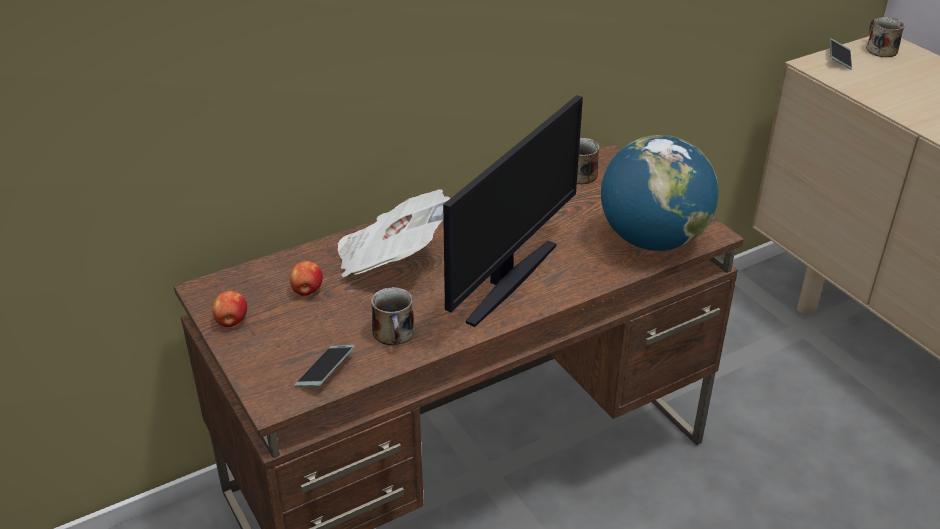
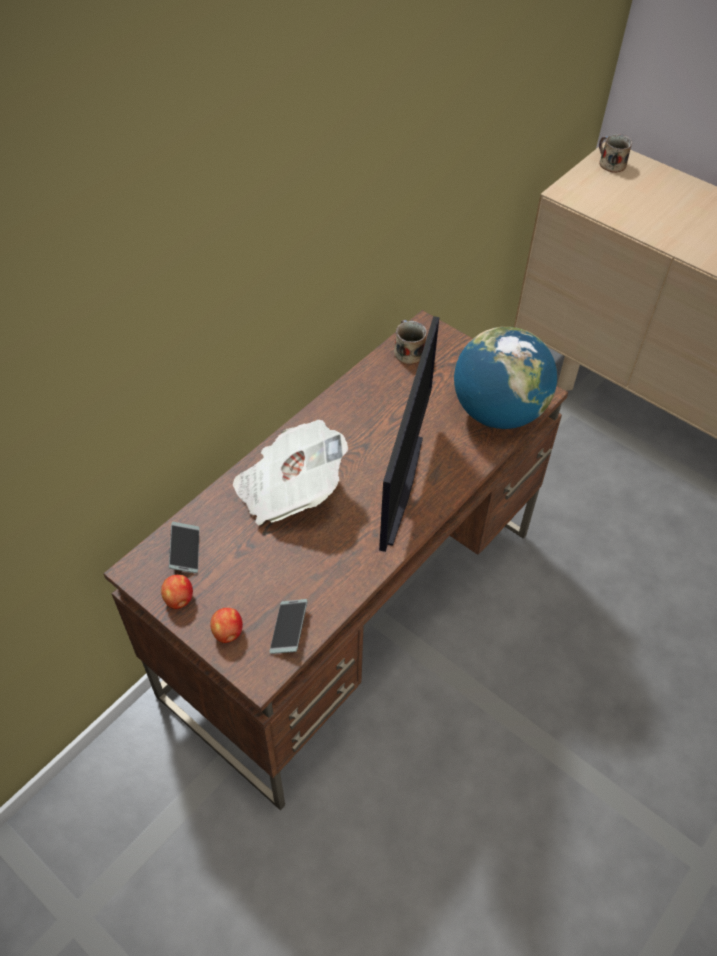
camera: 20 degrees left, 15 degrees up
(307, 291) = (230, 546): apple -> apple (228, 633)
(394, 333) = (329, 572): mug -> none
(839, 58) = (582, 181): phone -> phone (185, 550)

